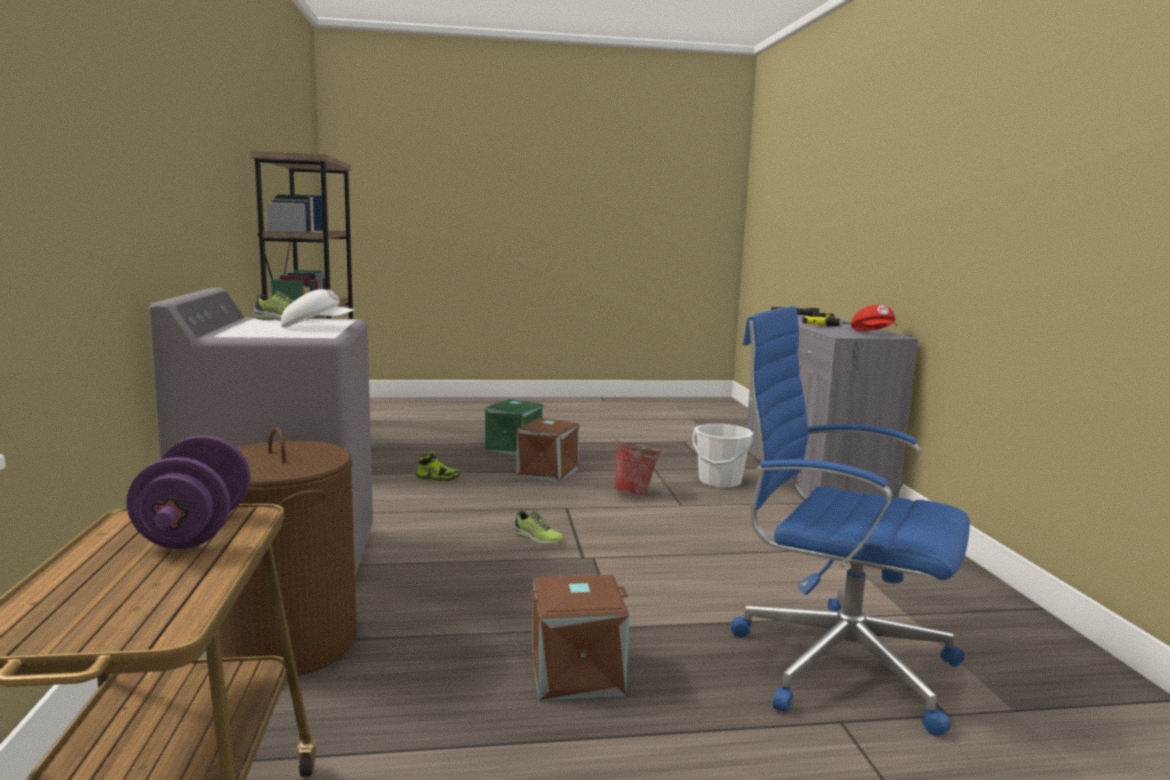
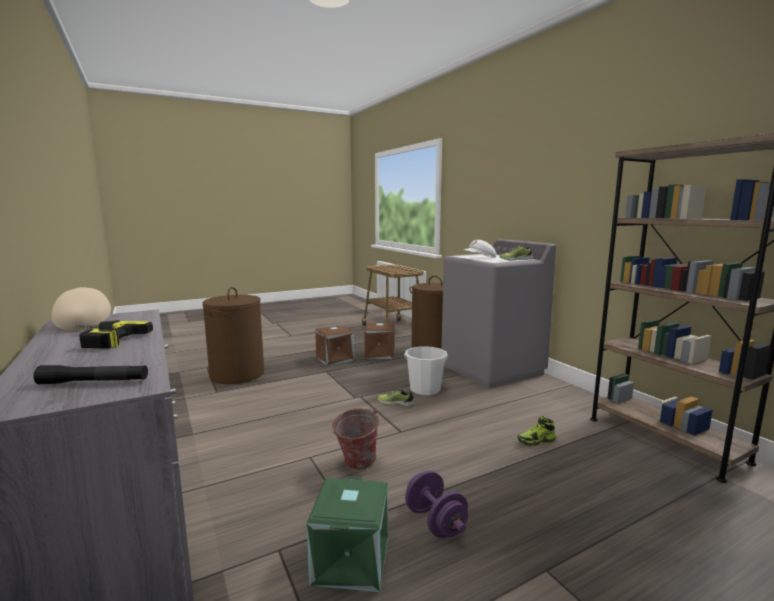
camera: 160 degrees right, 0 degrees up
(195, 531) = (398, 271): purple dumbbell -> purple dumbbell (435, 522)
(513, 447) = (568, 531): green storage box -> green storage box (352, 561)
(548, 472) = (463, 480): brown storage box -> brown storage box (379, 353)
(719, 481) = (268, 513): white bucket -> white bucket (425, 389)
(836, 663) = (237, 374): blue office chair -> brown laundry basket
(874, 333) = (84, 323): red cap -> beige cap

